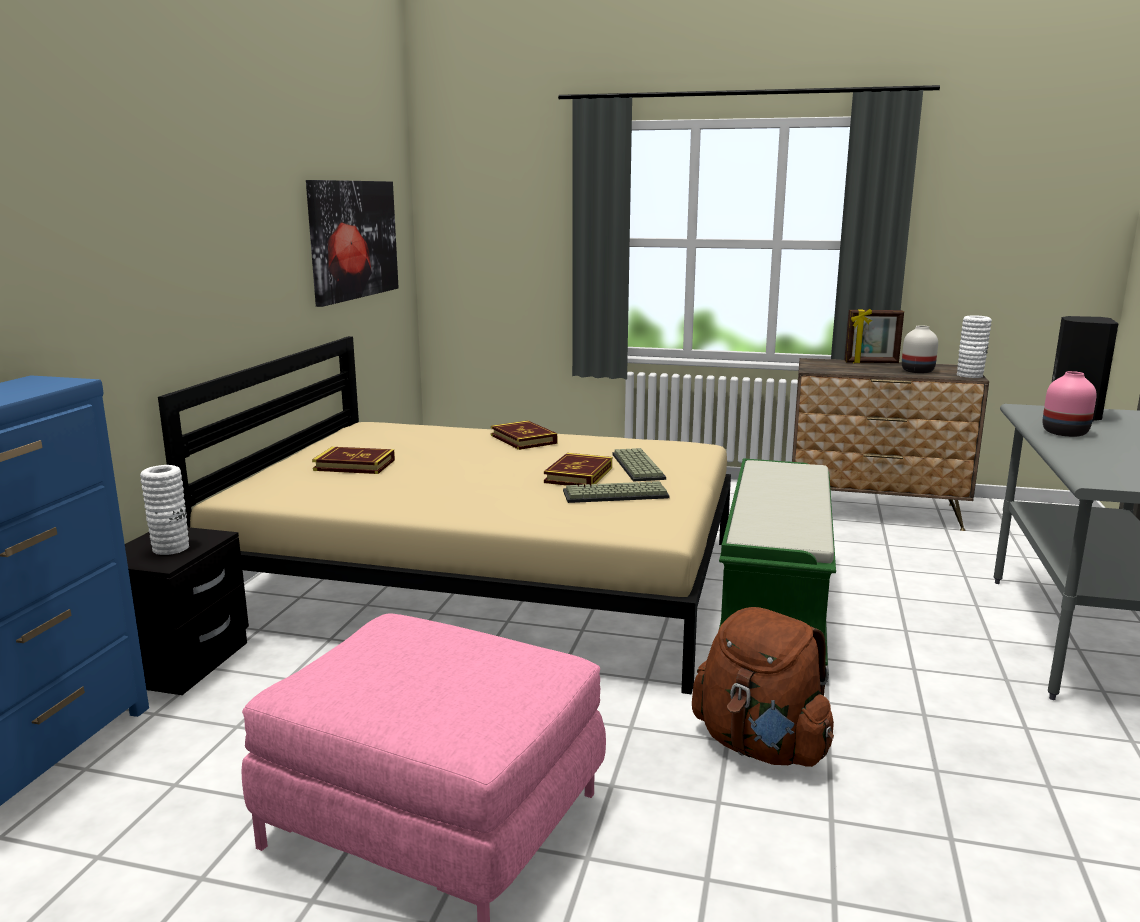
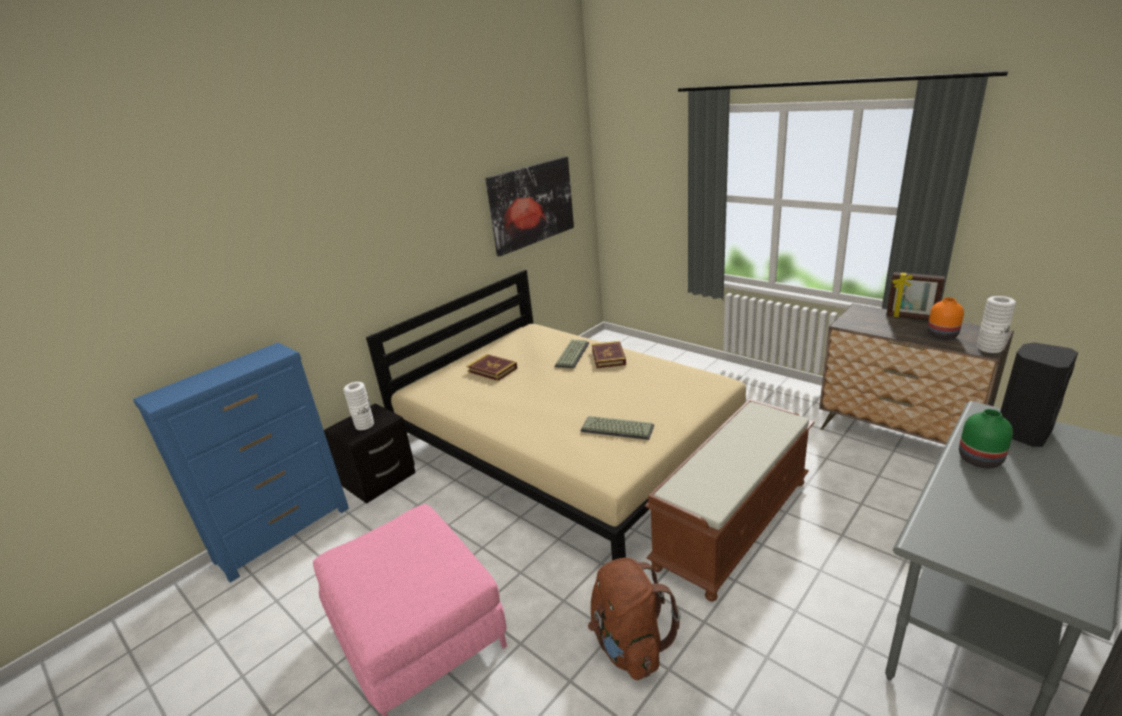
camera: 30 degrees right, 10 degrees up
(578, 475) = (611, 402): book -> none
(636, 466) = (657, 399): keyboard -> keyboard (571, 354)
(772, 609) = (732, 521): green bench -> brown bench
(916, 371) = (941, 335): white vase -> orange vase
(1064, 432) = (980, 459): pink vase -> green vase

